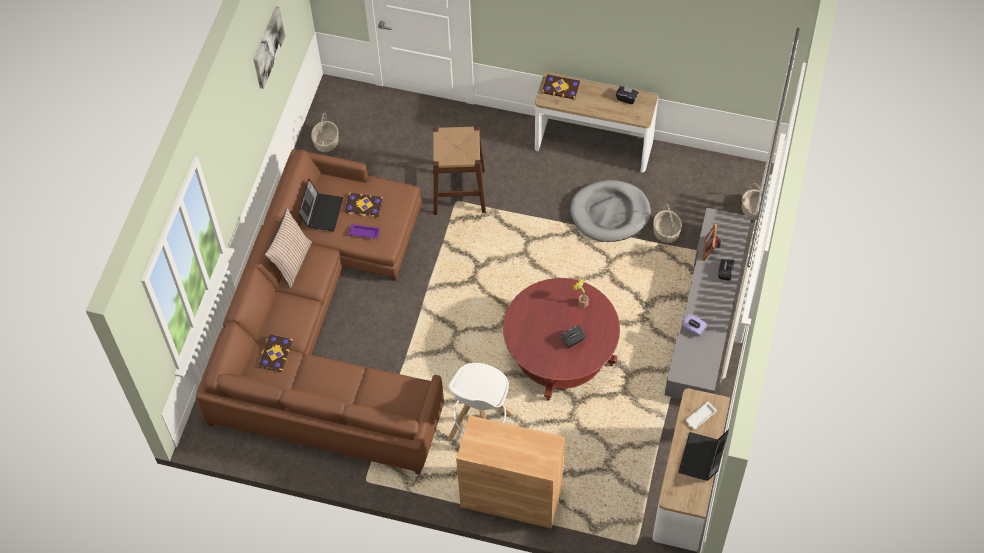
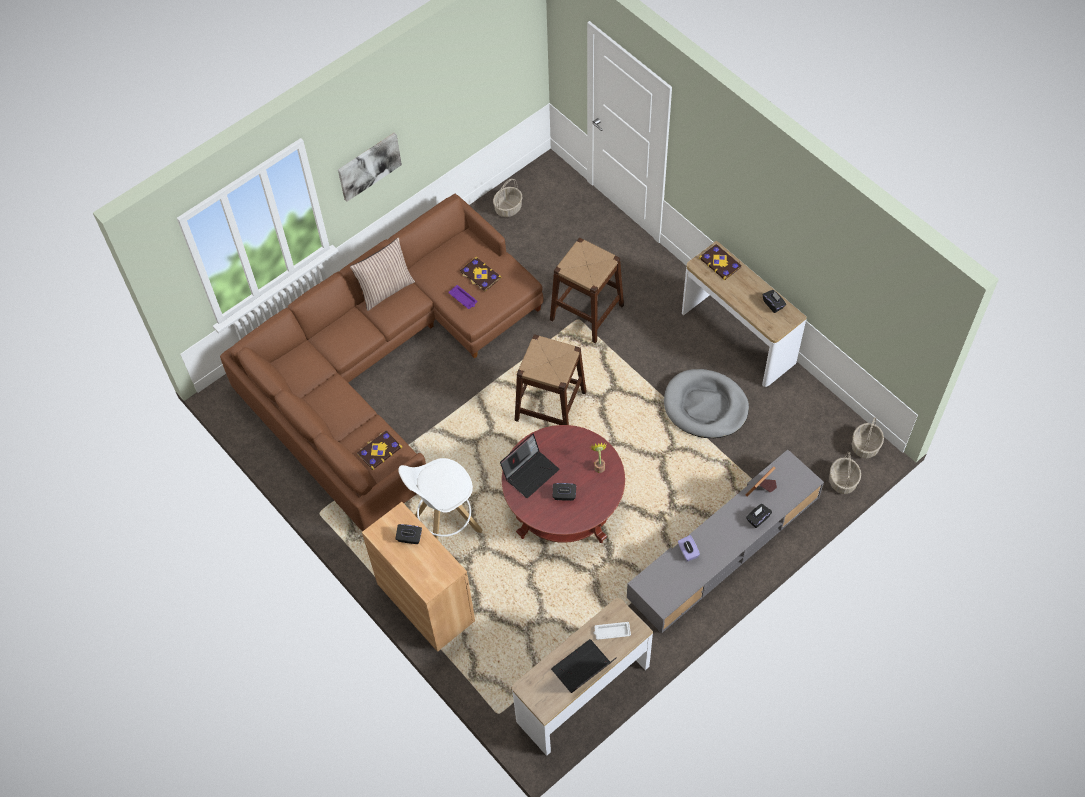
camera: 35 degrees right, 0 degrees up
(267, 47) = (458, 84): picture -> picture (369, 166)
(275, 353) = (313, 358): book -> book (379, 450)
(322, 212) = (442, 261): laptop -> laptop (530, 472)
(489, 283) = (550, 406): none -> brown stool
(499, 439) = (409, 538): none -> black tissue box
(666, 232) = (744, 453): basket -> basket (865, 446)

